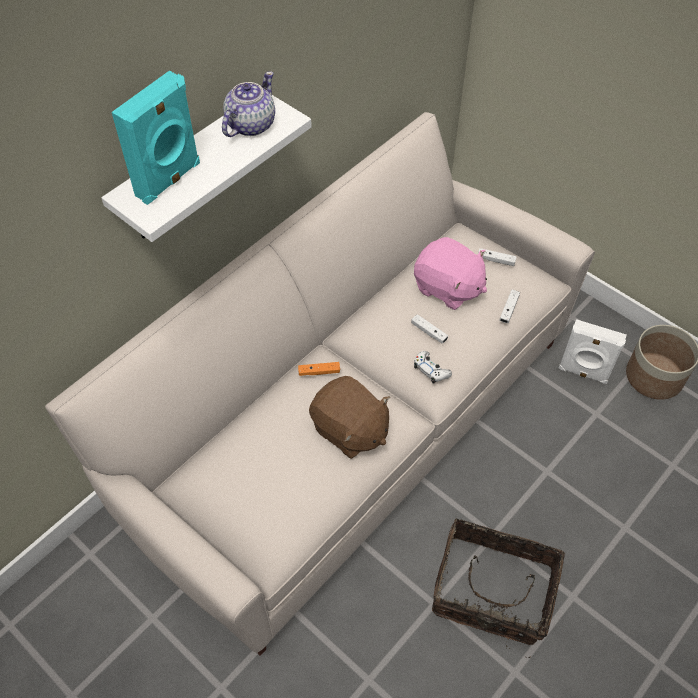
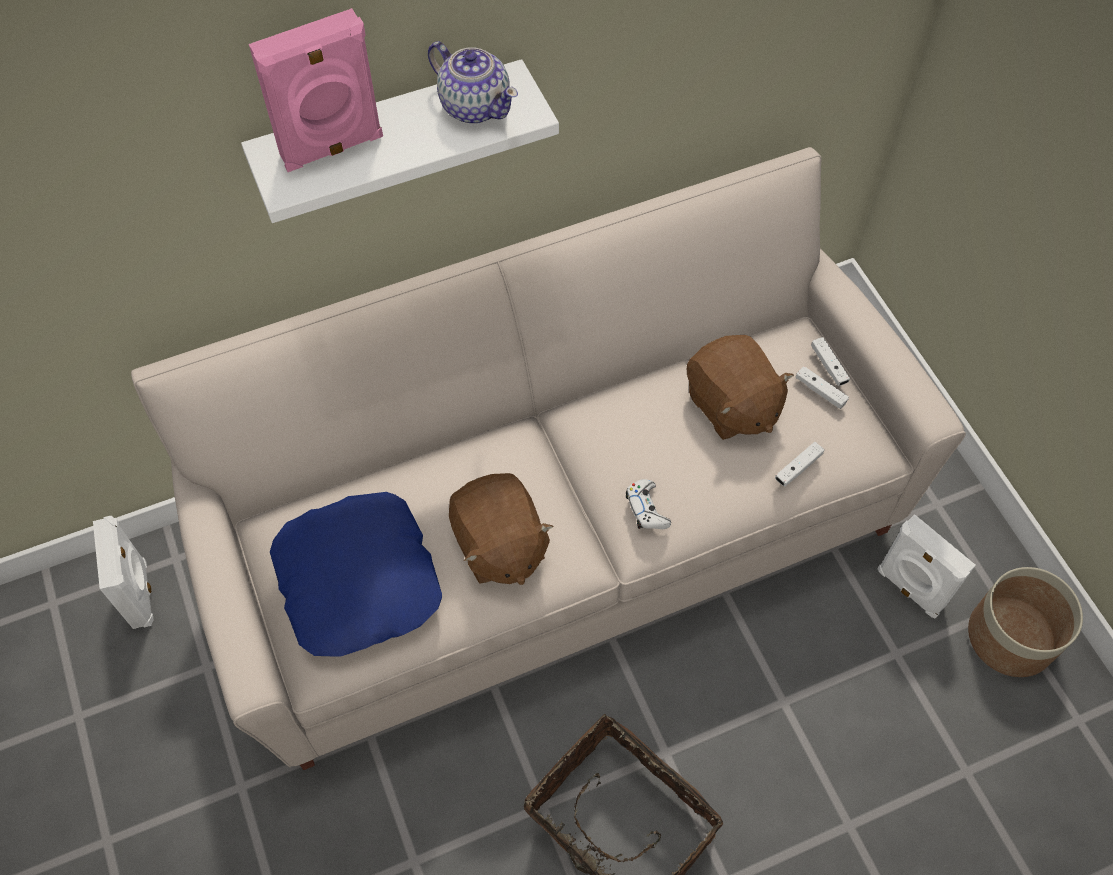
camera: 25 degrees right, 5 degrees up
(76, 589) = (141, 593): none -> white speaker
(170, 180) = (333, 149): turquoise speaker -> pink speaker
(250, 125) = (474, 106): teapot -> teapot turned 75 degrees clockwise
(267, 490) = (359, 579): none -> blue pillow
(319, 372) = (504, 453): orange game controller -> none
(429, 332) = (671, 456): white game controller -> white game controller (828, 365)
(448, 288) = (731, 405): pink plush toy -> brown plush toy

